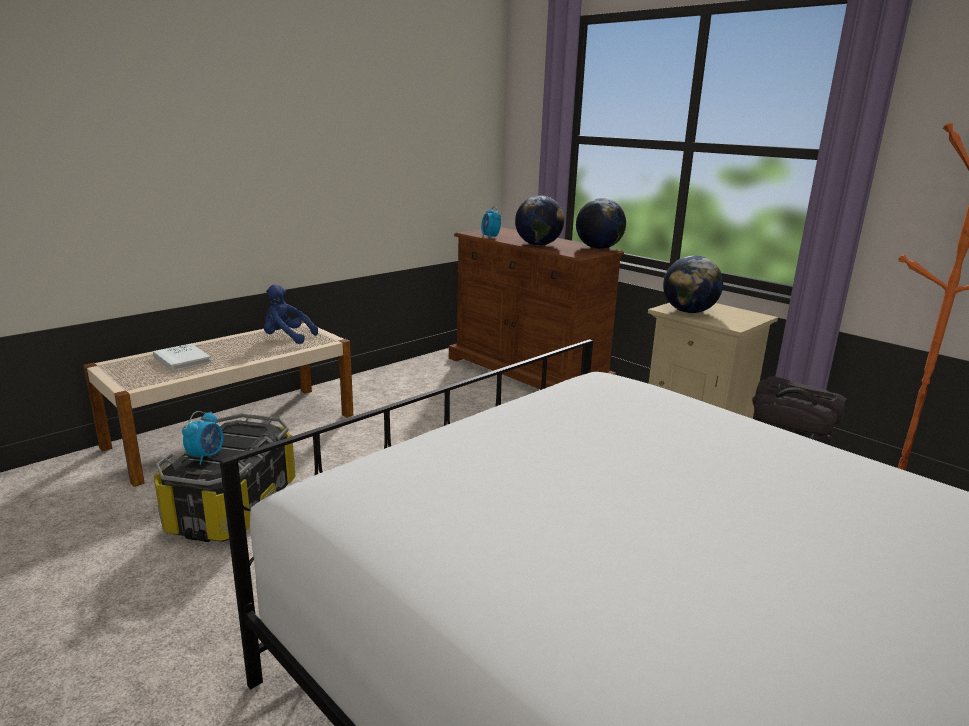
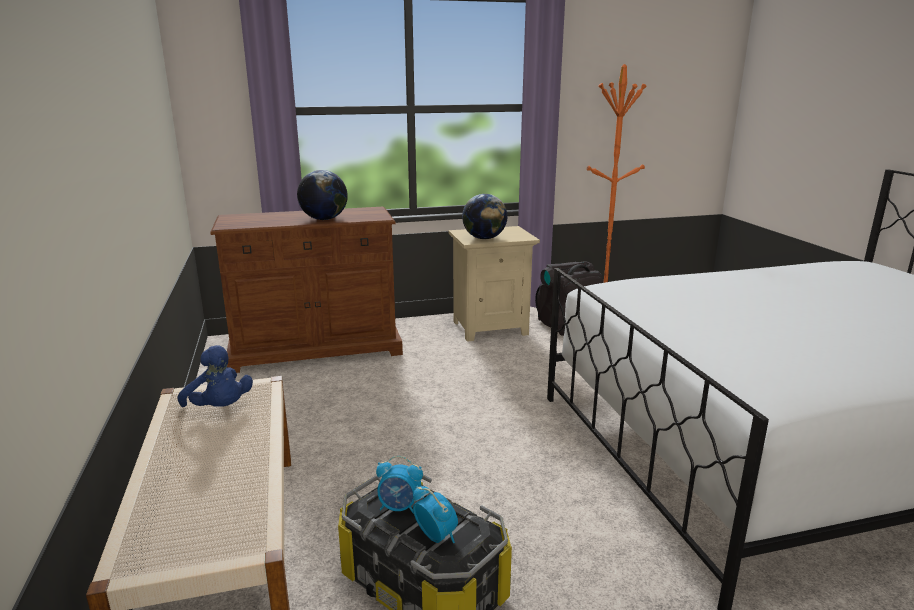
camera: 60 degrees left, 0 degrees up
(182, 360) = (199, 492): white book -> none
(286, 338) = (220, 408): blue plush toy -> blue plush toy turned 90 degrees counterclockwise
(490, 237) = (261, 224): alarm clock -> alarm clock (399, 507)
(598, 248) = (367, 209): globe -> none

